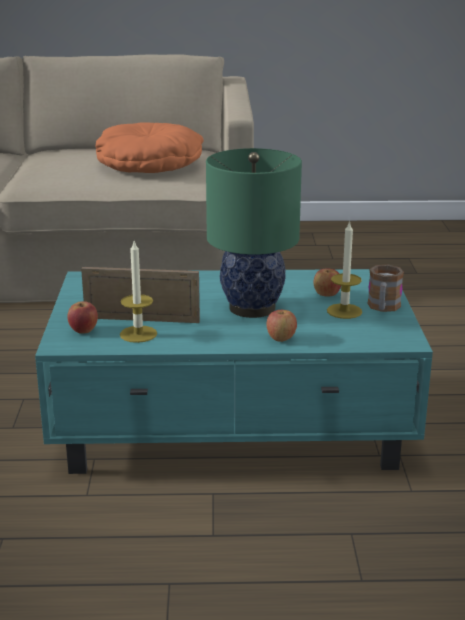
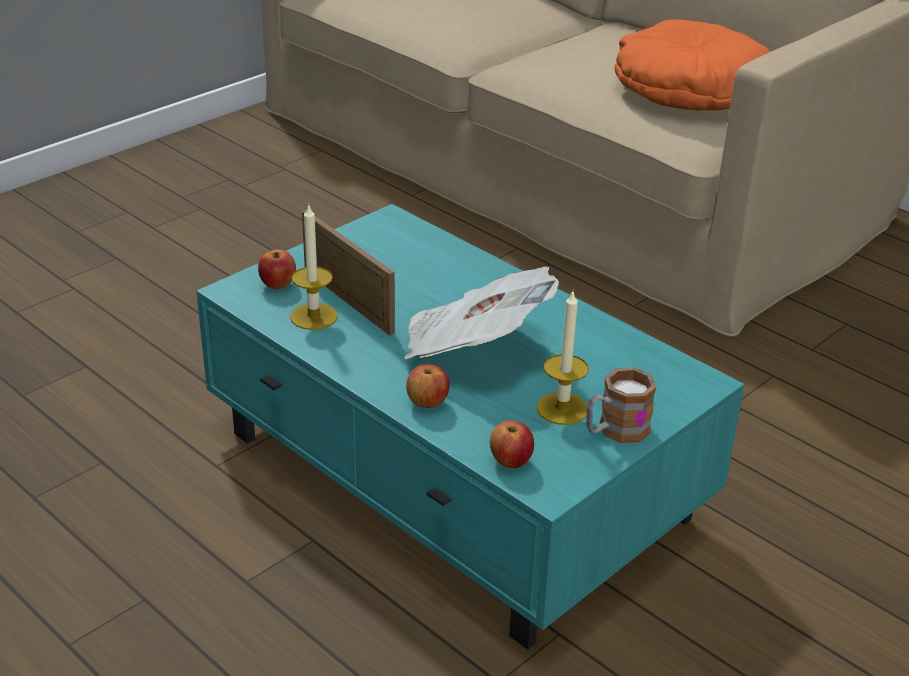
camera: 45 degrees right, 10 degrees up
(252, 308) = (473, 347): green table lamp -> newspaper
(327, 295) = (587, 375): apple -> apple (510, 461)

